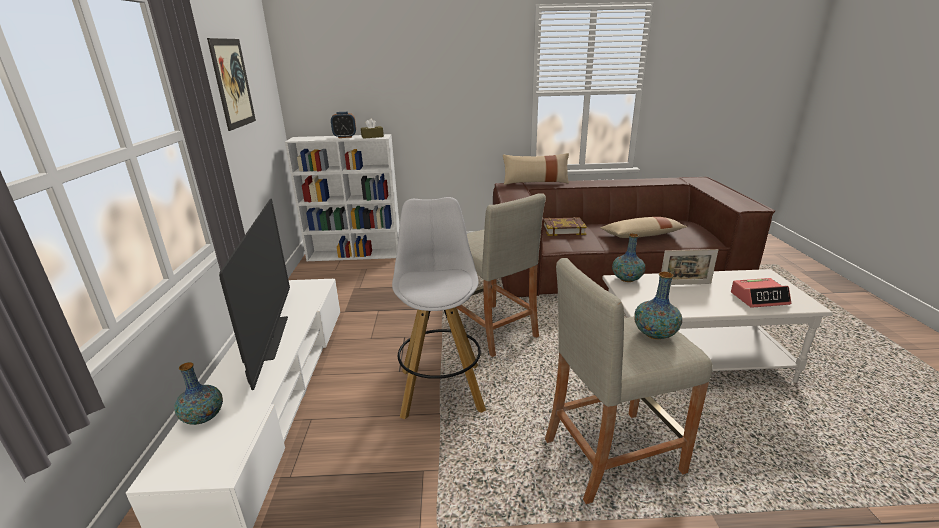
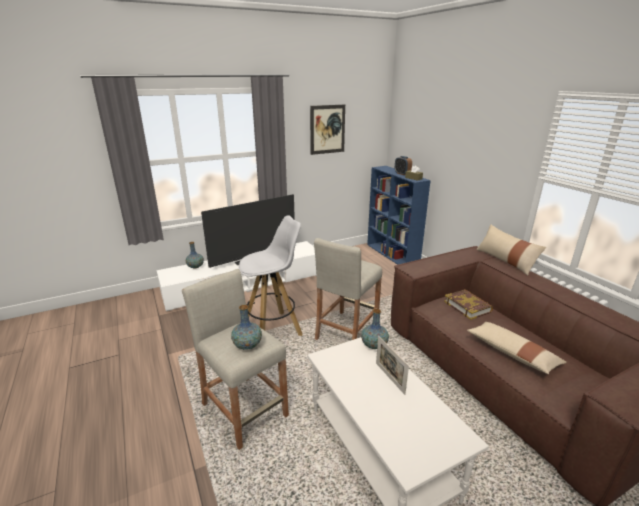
camera: 65 degrees right, 0 degrees up
(356, 254) = (392, 255): white bookcase -> blue bookcase
(759, 298) = (395, 429): alarm clock -> none

